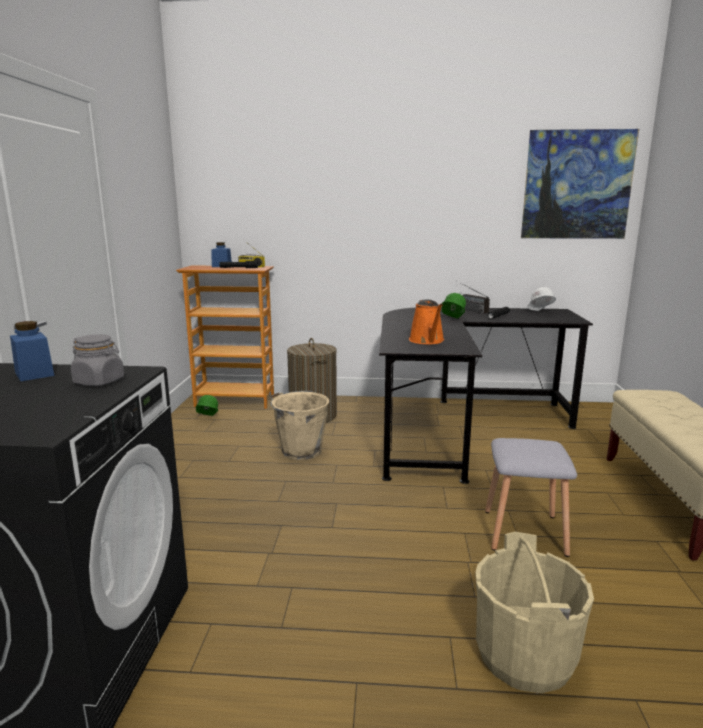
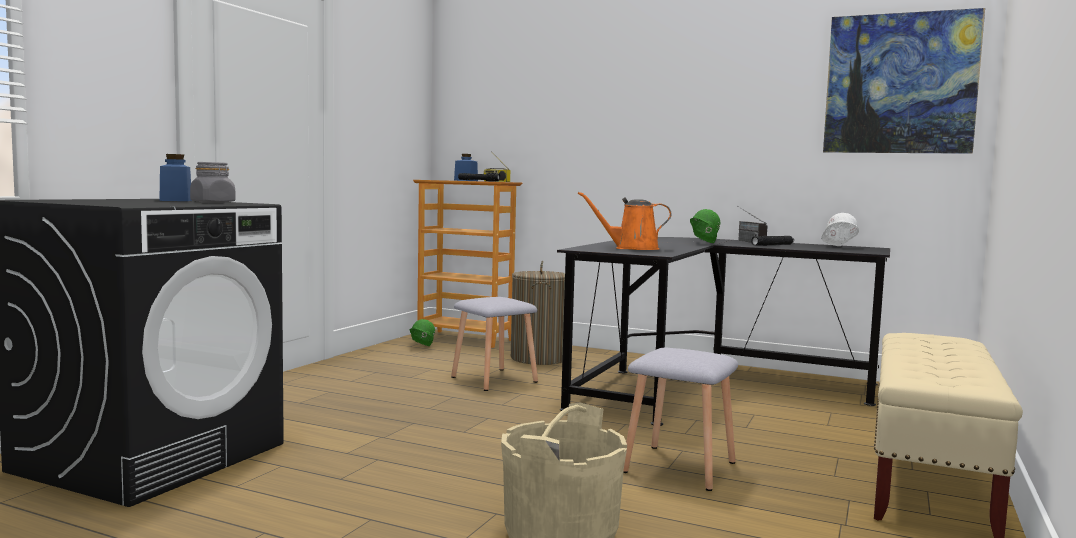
camera: 20 degrees right, 10 degrees down
(300, 451) = (493, 380): beige bucket -> grey stool
(427, 341) = (632, 248): orange watering can -> orange watering can turned 75 degrees clockwise

